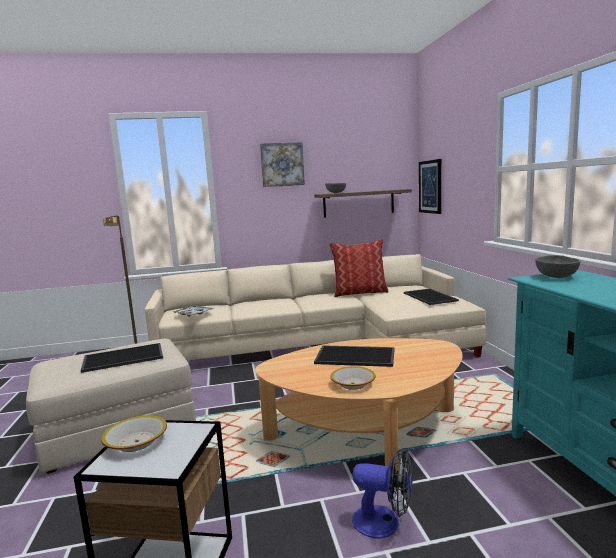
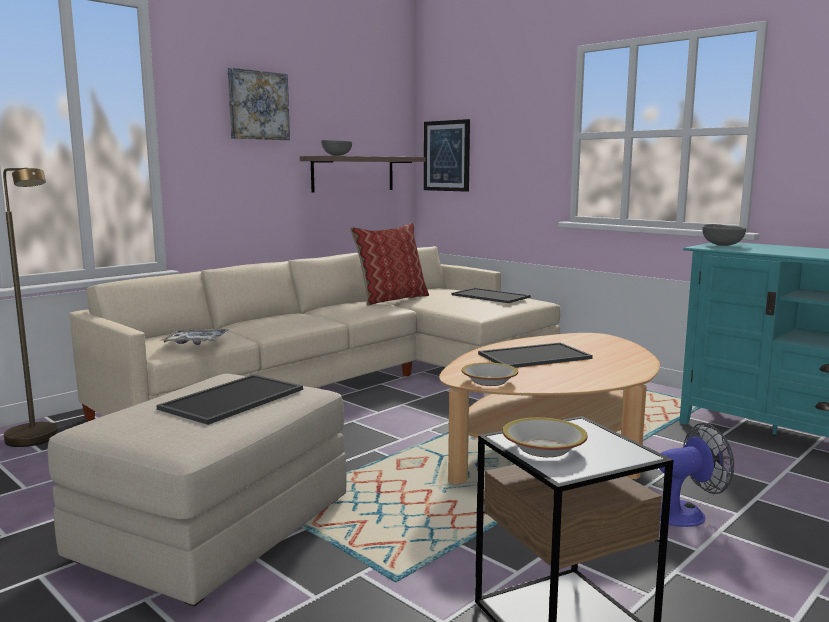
camera: 35 degrees left, 0 degrees up
(352, 384) = (588, 377): bowl -> bowl (489, 381)

